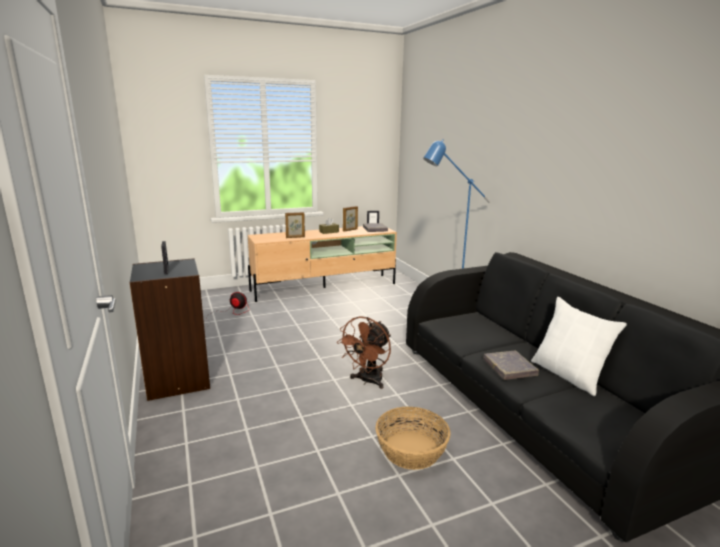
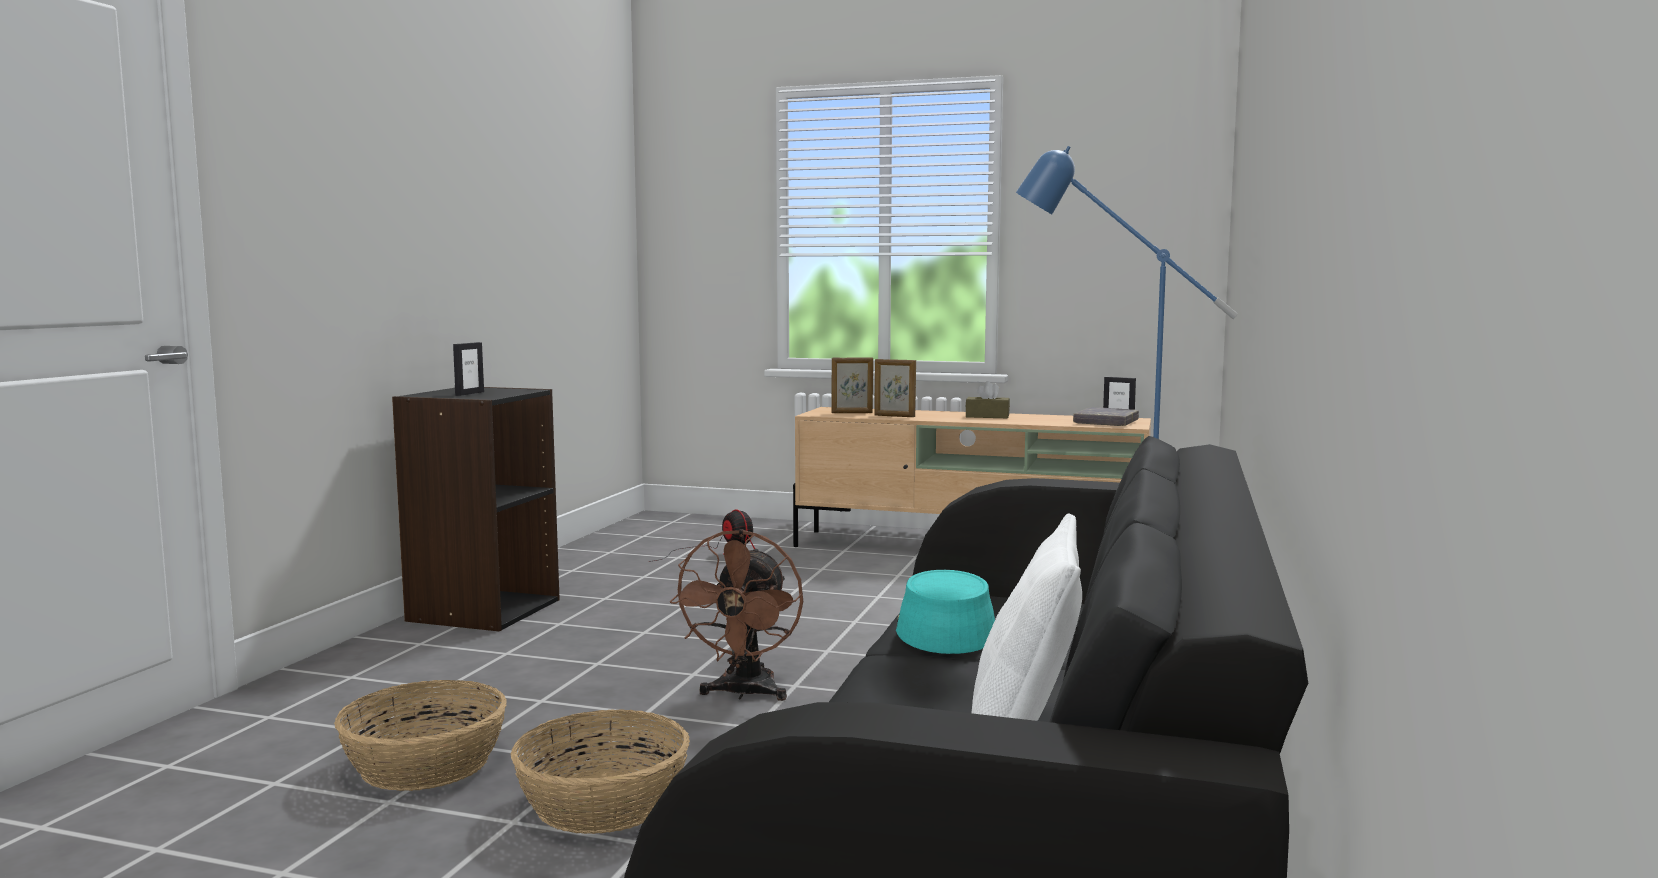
camera: 40 degrees right, 10 degrees down
(316, 469) = (424, 765): none -> basket
(350, 230) = (1044, 418): picture frame -> picture frame (852, 413)
(367, 381) = (744, 694): brown fan -> brown fan turned 60 degrees counterclockwise
(466, 337) = (944, 629): none -> turquoise hat
(509, 368) = (903, 688): grey book -> none

